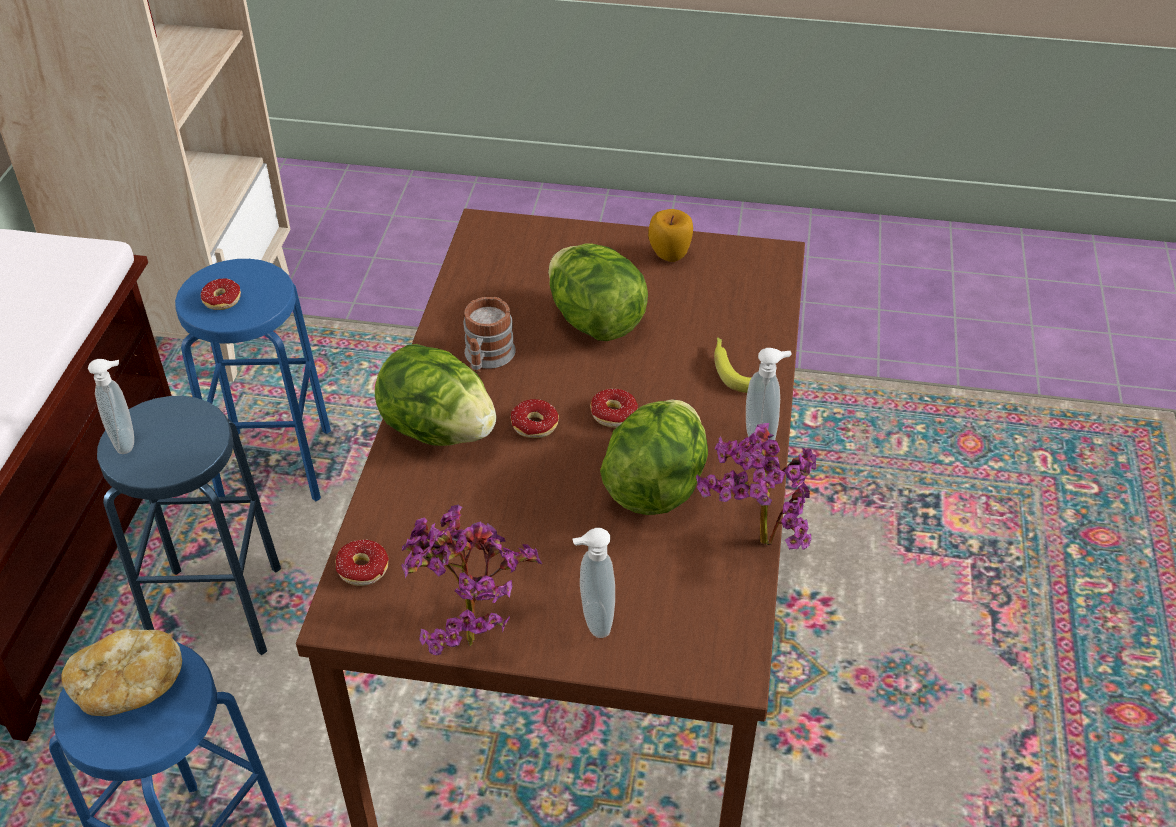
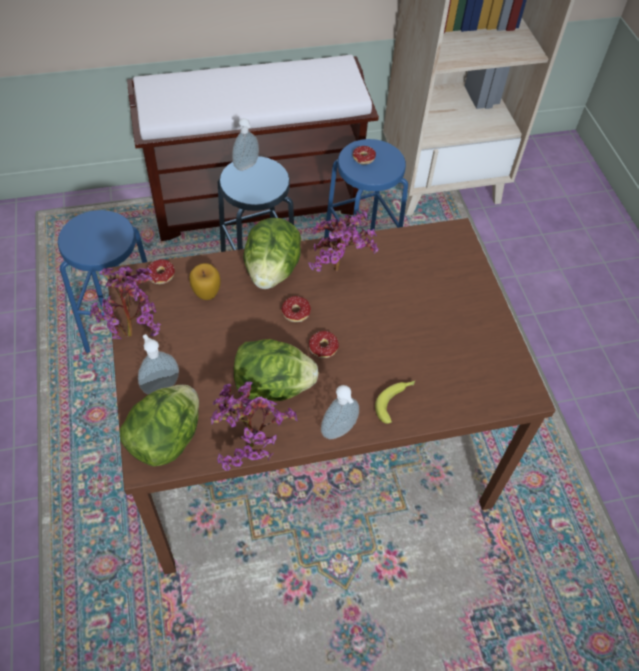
camera: 65 degrees right, 10 degrees up
(128, 687) = (102, 231): bread -> none
(487, 358) = (340, 273): mug -> potted plant
(595, 321) = (400, 314): lettuce -> lettuce (166, 439)
(669, 256) = (487, 334): apple -> apple (206, 293)

